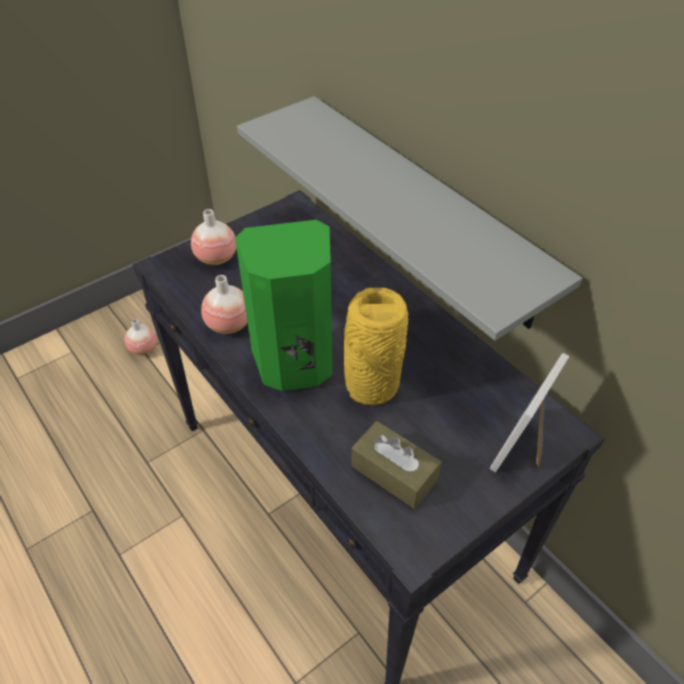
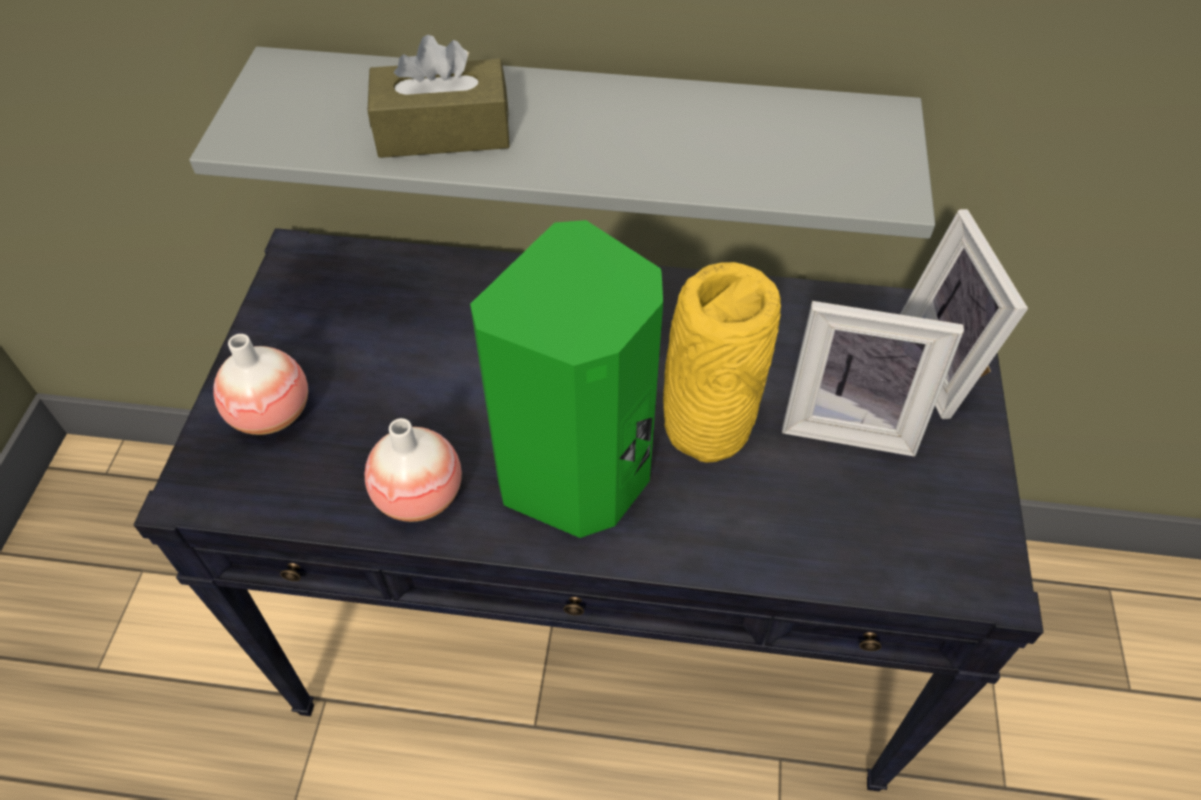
camera: 45 degrees left, 5 degrees up
(143, 348) = (94, 665): vase -> none
(394, 473) = (861, 512): brown tissue box -> brown tissue box (443, 132)
(441, 434) = (849, 422): none -> picture frame

